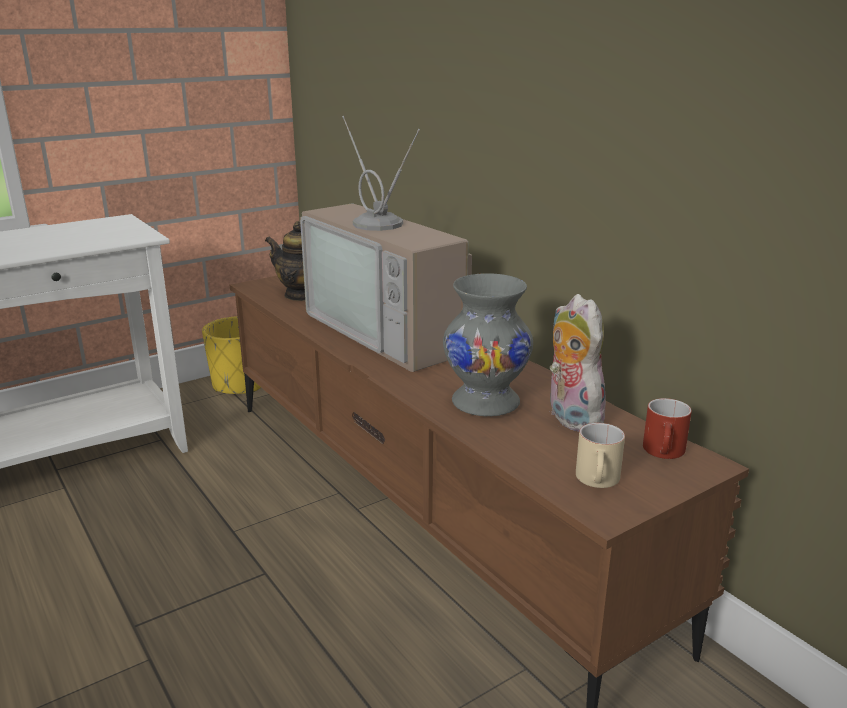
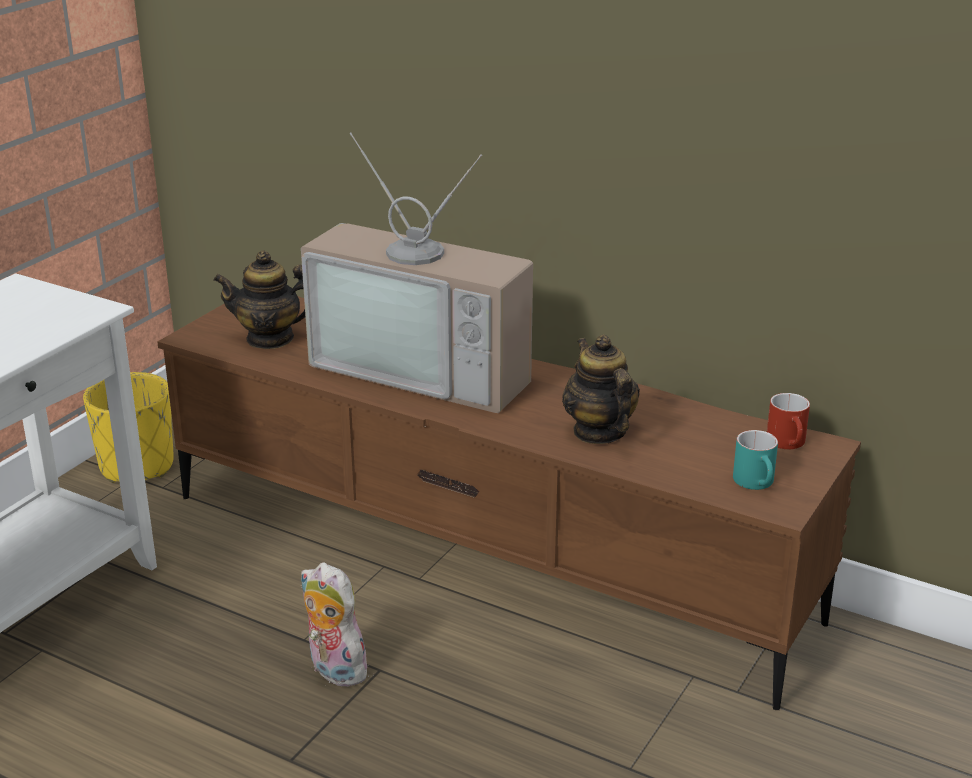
camera: 25 degrees left, 5 degrees up
(484, 403) = (599, 431): grey vase -> teapot
(569, 418) = (687, 429): plush toy -> plush toy (333, 670)
(599, 481) = (757, 483): beige mug -> turquoise mug

